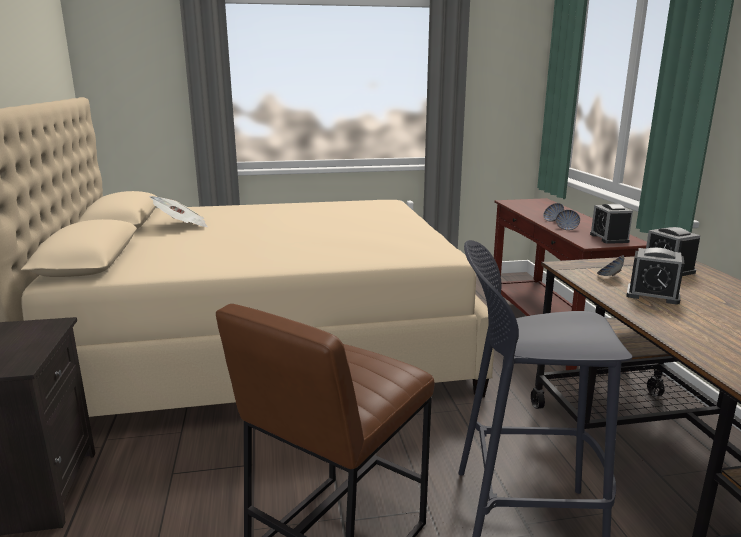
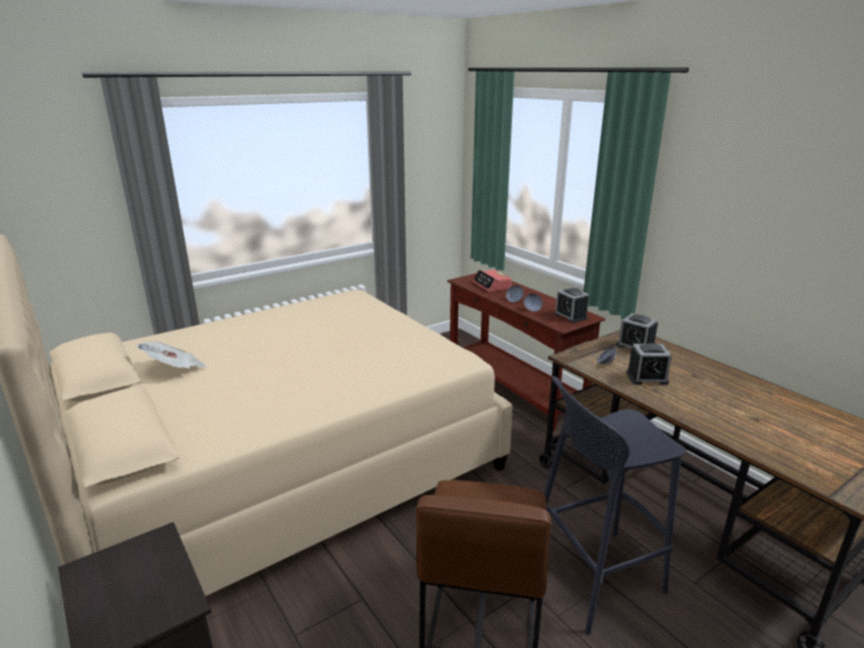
camera: 25 degrees left, 5 degrees up
(539, 208) = (492, 285): none -> alarm clock

